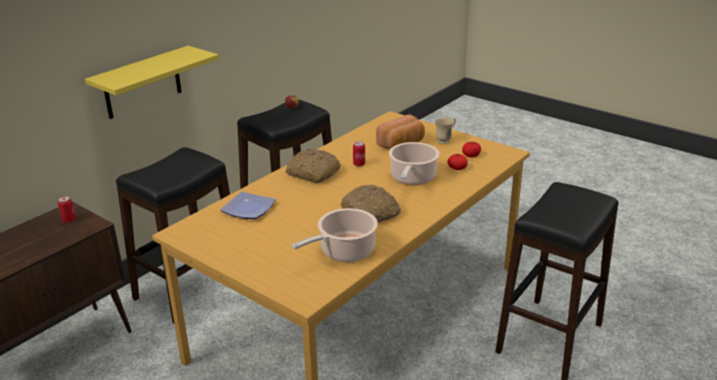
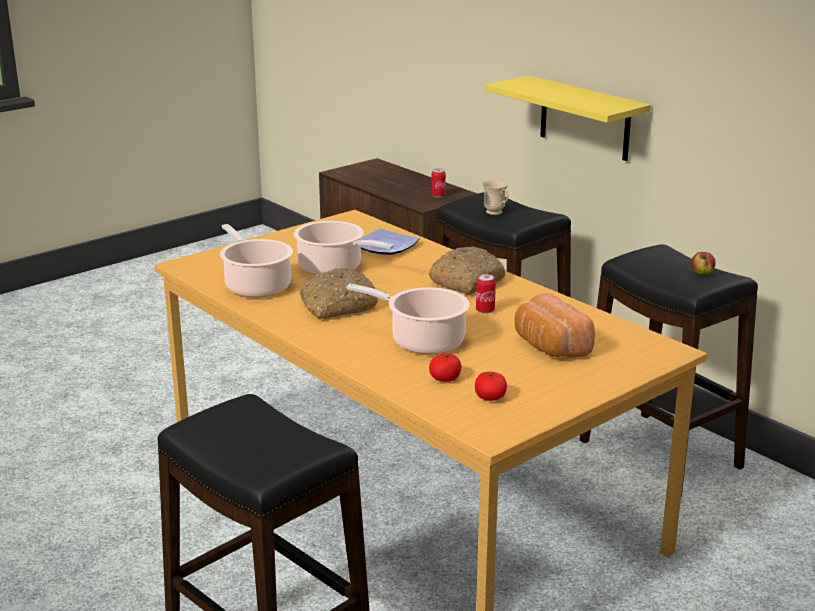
camera: 100 degrees right, 5 degrees down
(299, 224) = (333, 268): none -> cooking pot
(445, 140) = (559, 384): beige mug -> beige mug (497, 213)

